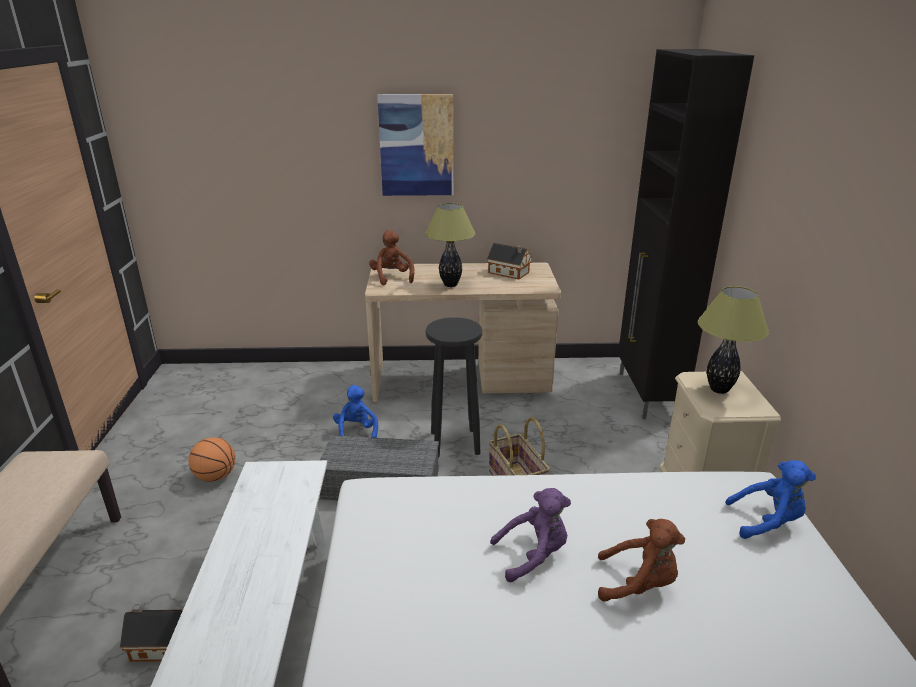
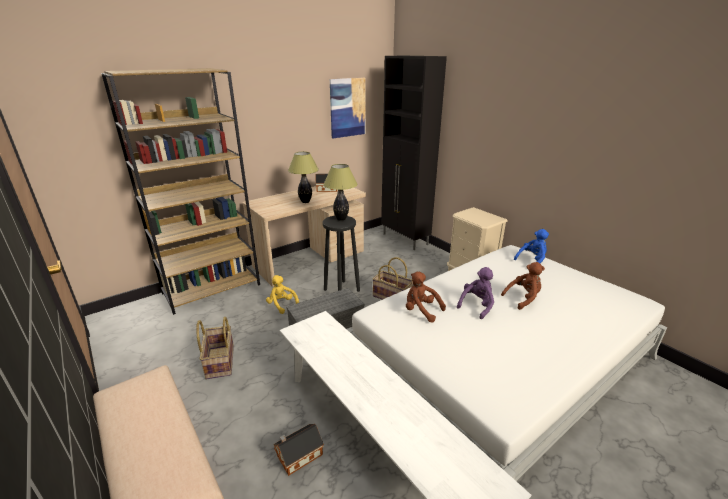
camera: 35 degrees left, 0 degrees up
(215, 476) = (219, 362): basketball -> basket
(304, 378) = (212, 289): none -> brown bookcase
(356, 432) = (282, 305): blue plush toy -> yellow plush toy
(392, 278) = (266, 206): brown plush toy -> brown plush toy (421, 310)
(416, 146) = (261, 120): picture -> picture (347, 107)
(719, 389) = (475, 216): table lamp -> table lamp (341, 219)

